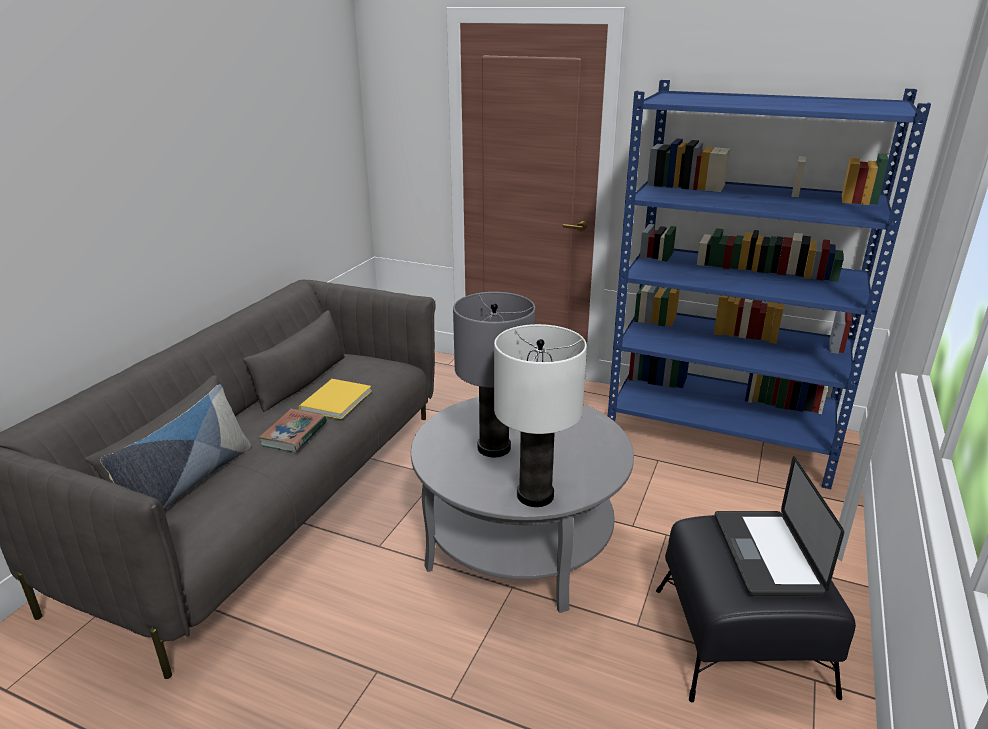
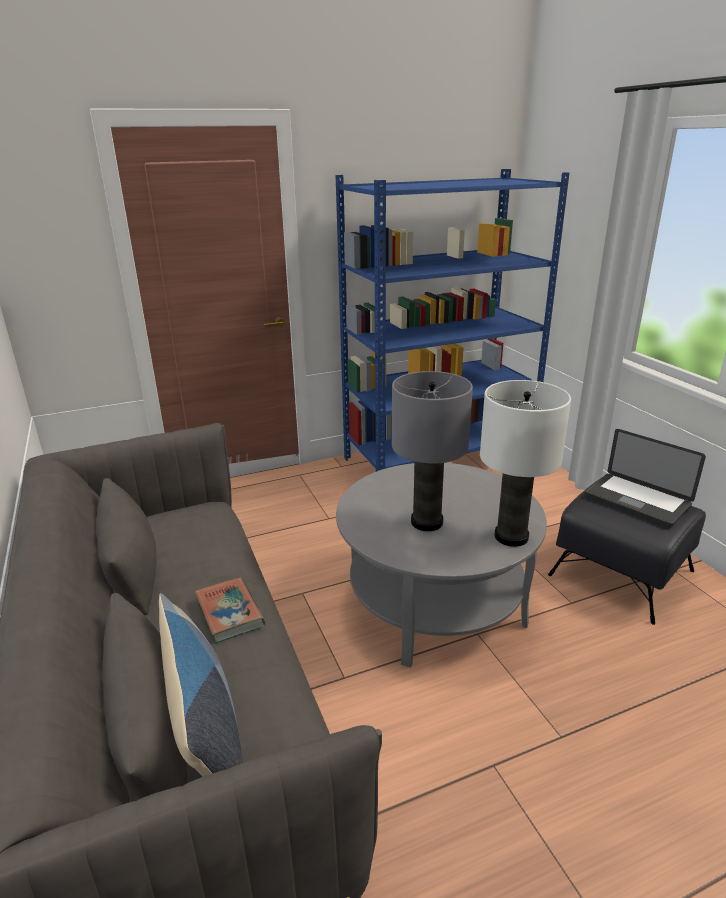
camera: 45 degrees left, 0 degrees up
(333, 401) = (211, 564): yellow book -> none

